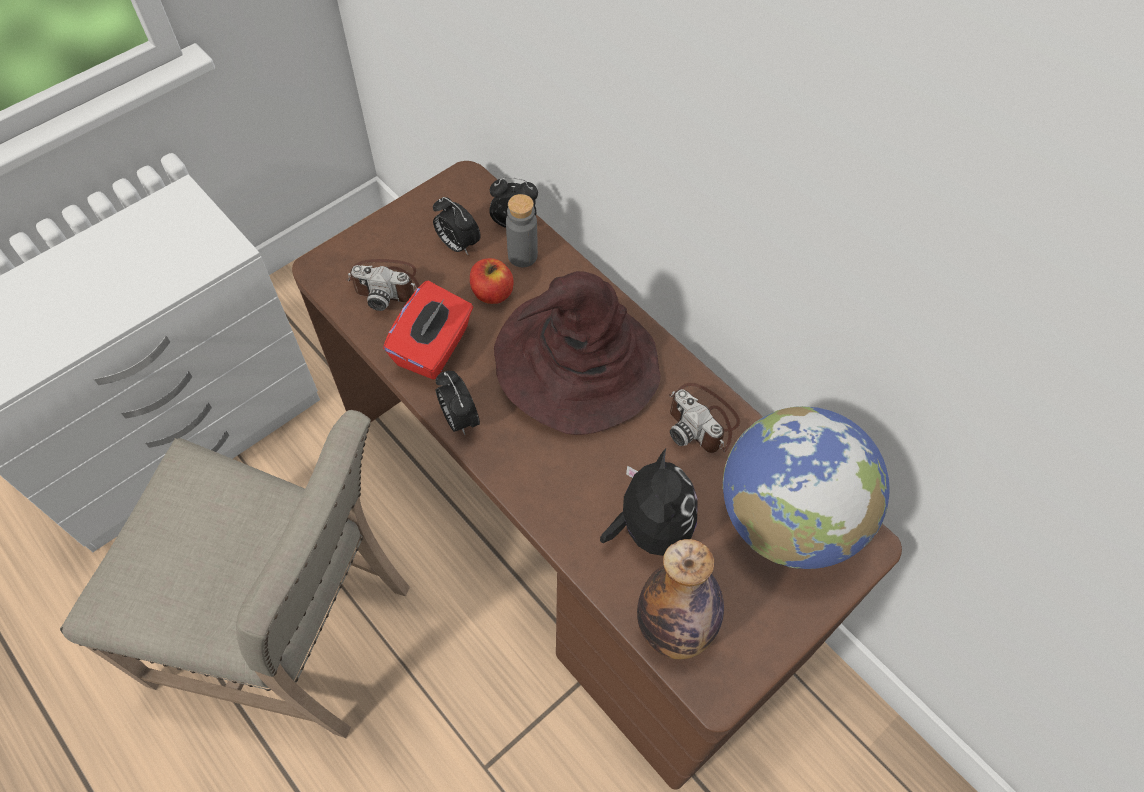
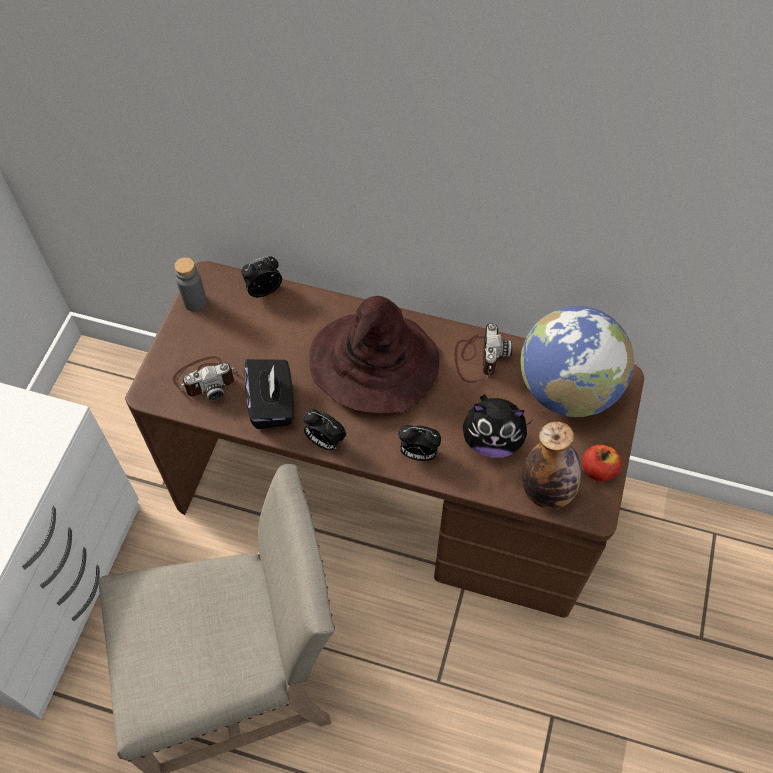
camera: 30 degrees left, 0 degrees up
(433, 348) = (272, 404): red tissue box -> black tissue box
(457, 244) = (235, 326): alarm clock -> alarm clock (418, 453)
(492, 293) = (284, 346): apple -> apple (598, 470)
(522, 256) = (286, 310): grey bottle -> grey bottle (195, 302)
(649, 527) = (492, 440): plush toy -> plush toy turned 135 degrees clockwise
(702, 421) = (478, 357): camera -> camera turned 105 degrees counterclockwise

